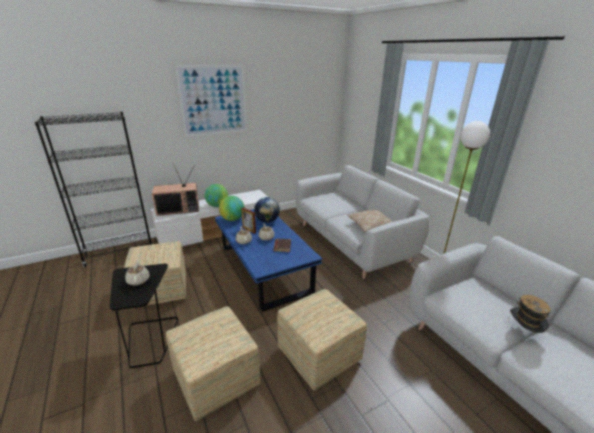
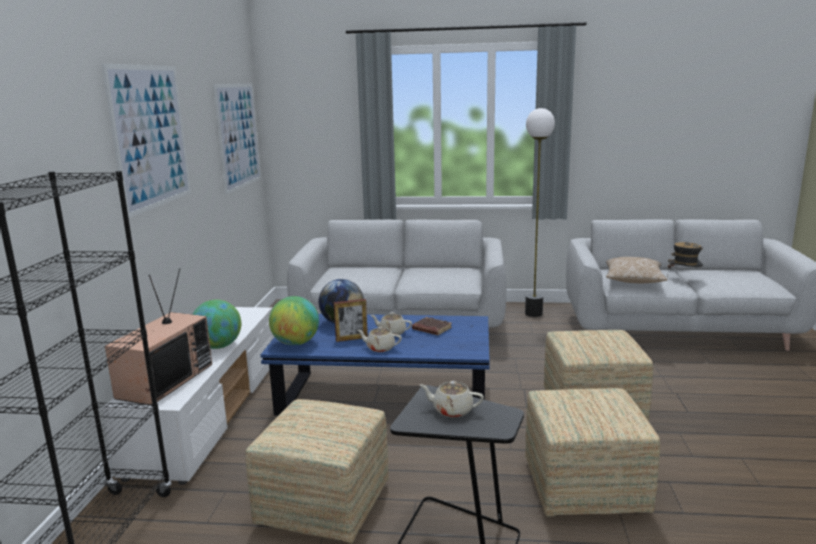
camera: 55 degrees left, 10 degrees down
(311, 104) = (238, 136): none -> picture
(370, 227) = (457, 275): pillow -> pillow (633, 281)

